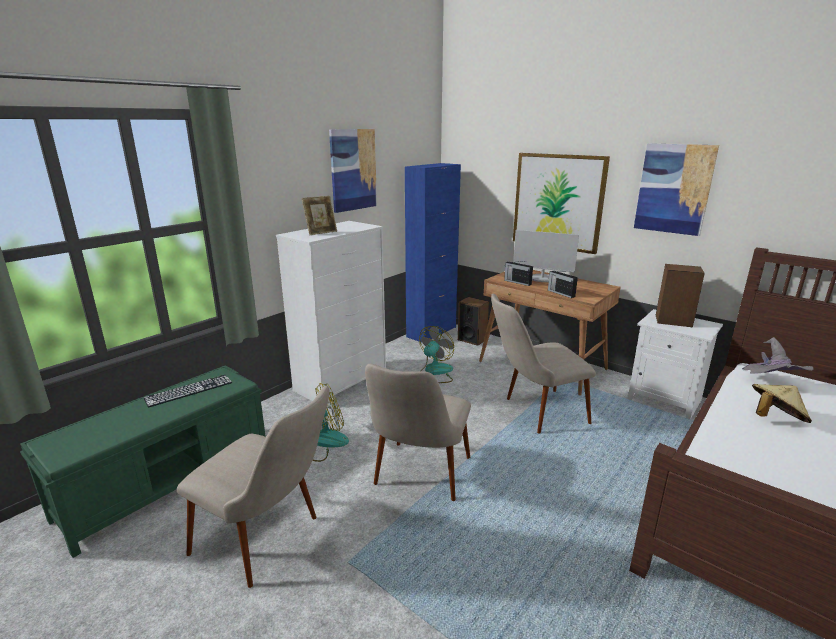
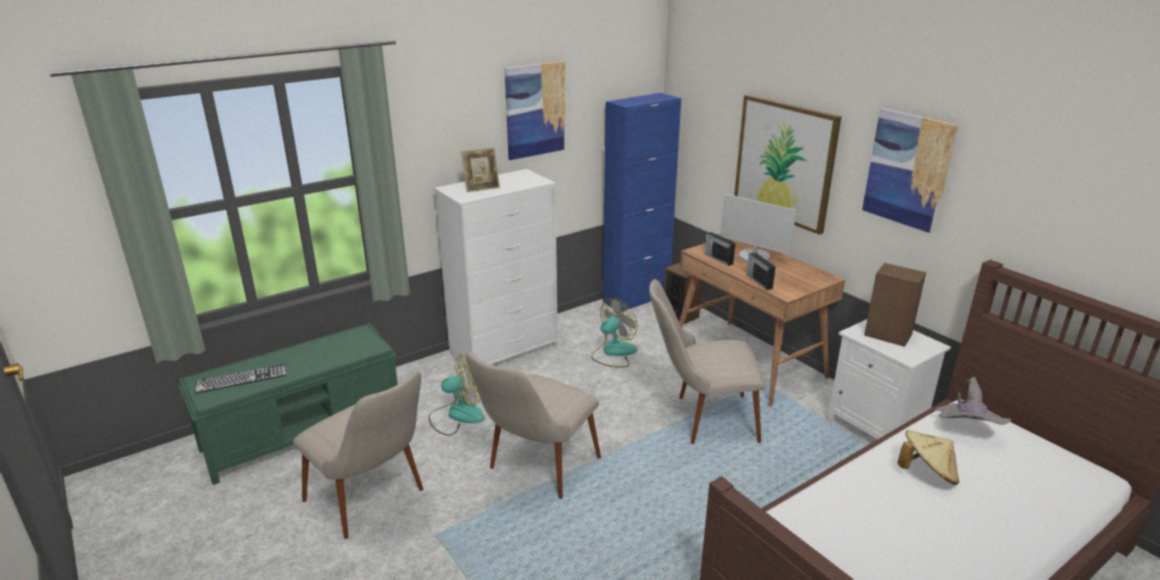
camera: 15 degrees right, 5 degrees up
(189, 390) = (327, 347): keyboard -> keyboard (241, 378)

